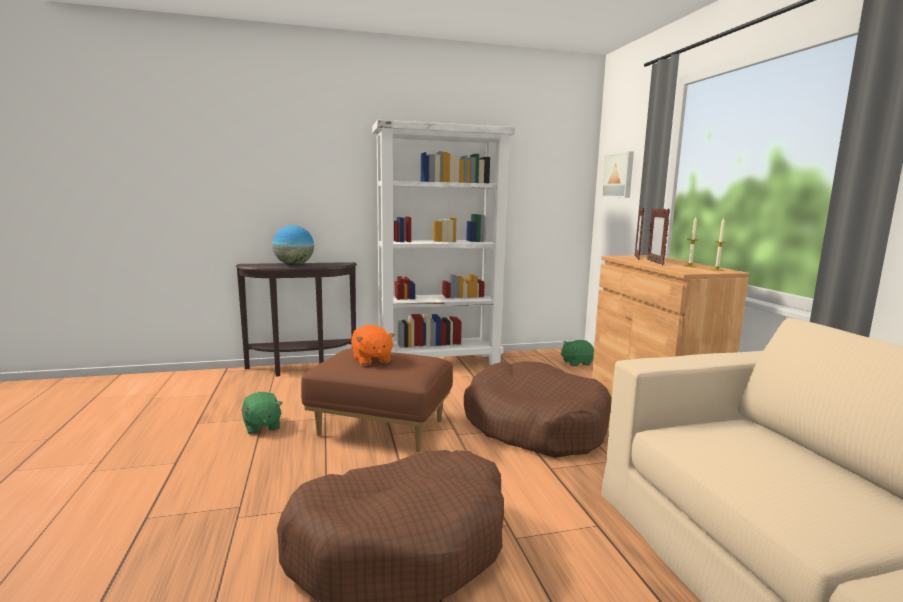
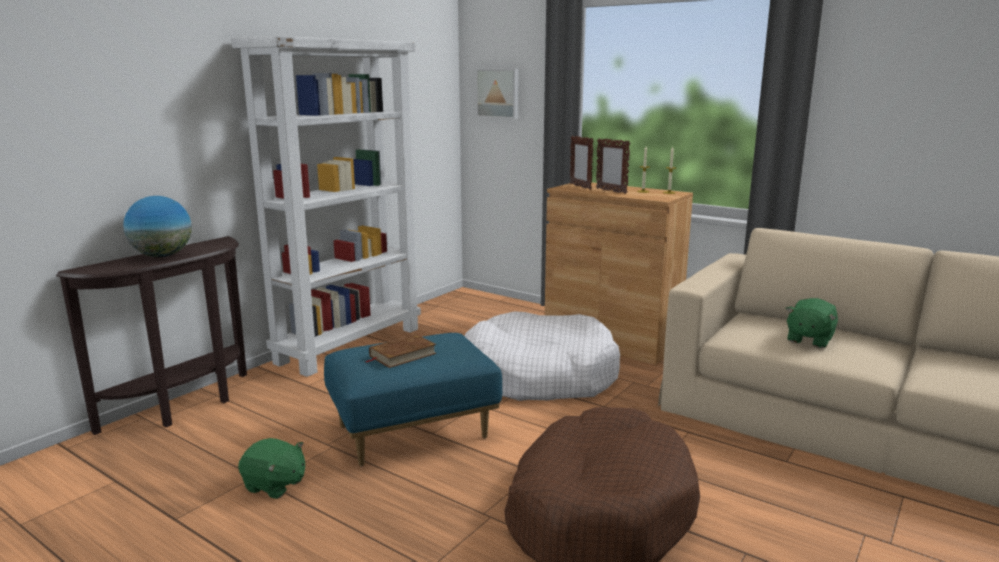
camera: 40 degrees left, 5 degrees up
(371, 360) = (402, 355): orange plush toy -> brown book
(380, 429) = (412, 433): brown ottoman -> blue ottoman
(534, 425) = (538, 376): brown dog bed -> white dog bed
(576, 363) = (482, 305): green plush toy -> green plush toy (809, 339)

